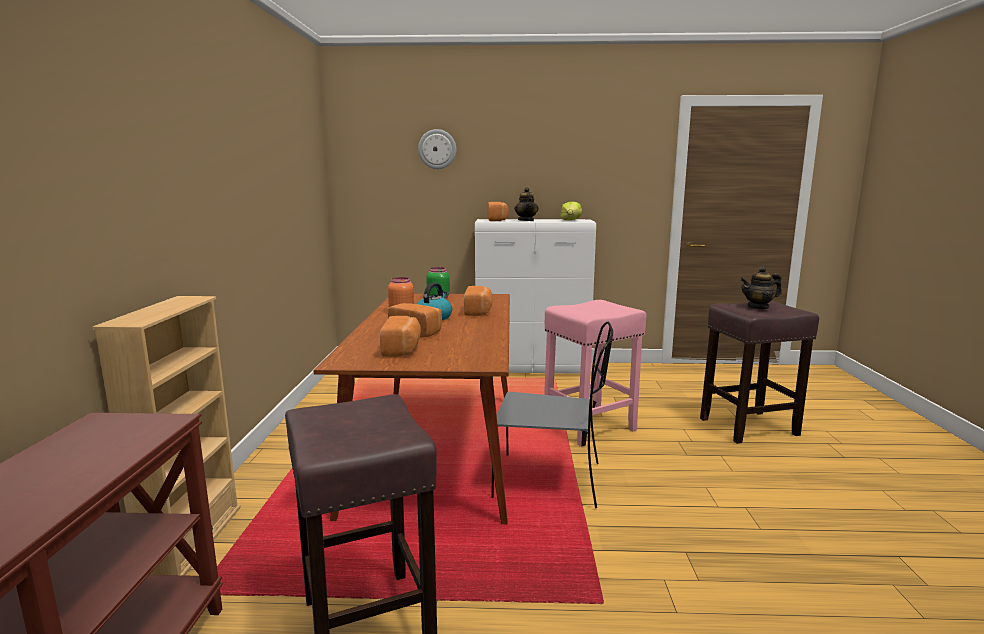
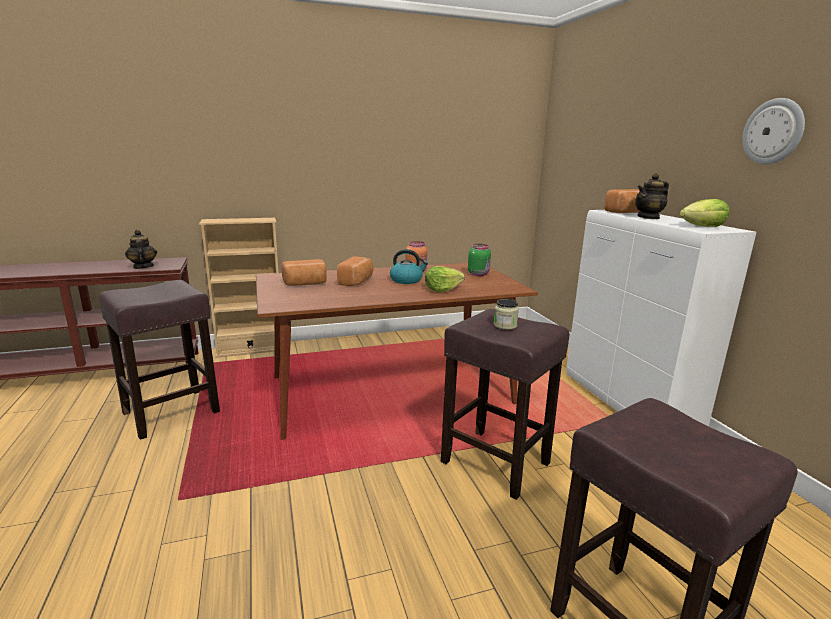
camera: 70 degrees right, 5 degrees up
(437, 149) = (614, 124): wall clock -> wall clock (773, 131)
(479, 311) = (442, 289): bread -> lettuce
(551, 481) = (360, 452): grey chair -> none
(590, 426) = (497, 463): pink stool -> brown stool
(591, 308) = (505, 325): none -> jar
(758, 307) = (689, 440): teapot -> teapot (143, 267)

